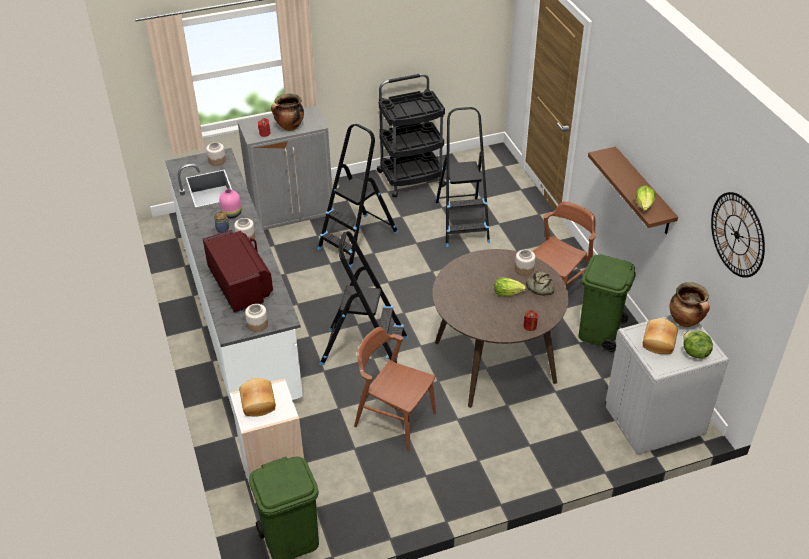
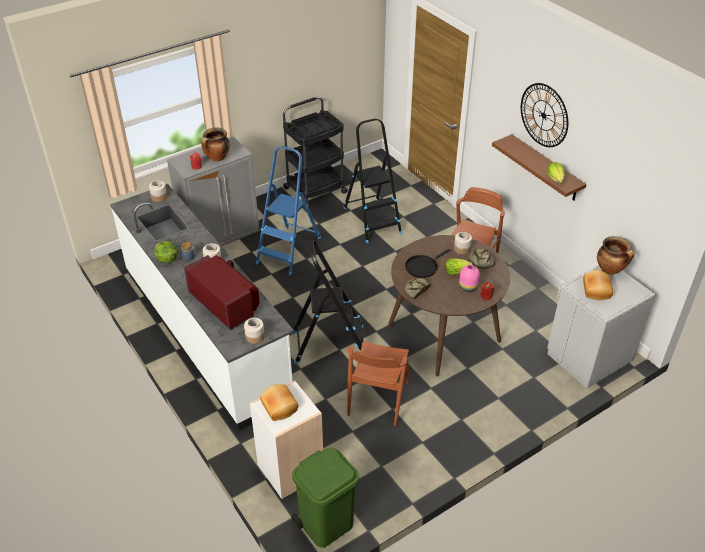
camera: 15 degrees left, 0 degrees up
(232, 213) = (191, 242): pink vase -> pink vase (468, 287)
(357, 241) = (288, 250): black step ladder -> blue step ladder
(395, 419) = (378, 399): brown chair -> brown chair turned 90 degrees counterclockwise
(453, 306) = (416, 290): none -> bread
(471, 281) = (422, 267): none -> black frying pan
(599, 332) = (518, 293): green trash can -> none
(694, 353) = (627, 294): lettuce -> lettuce (166, 259)
(737, 234) = (653, 189): wall clock -> wall clock (544, 115)

